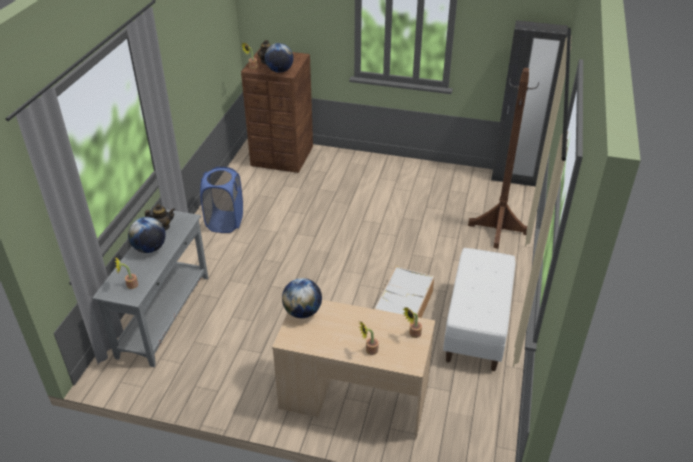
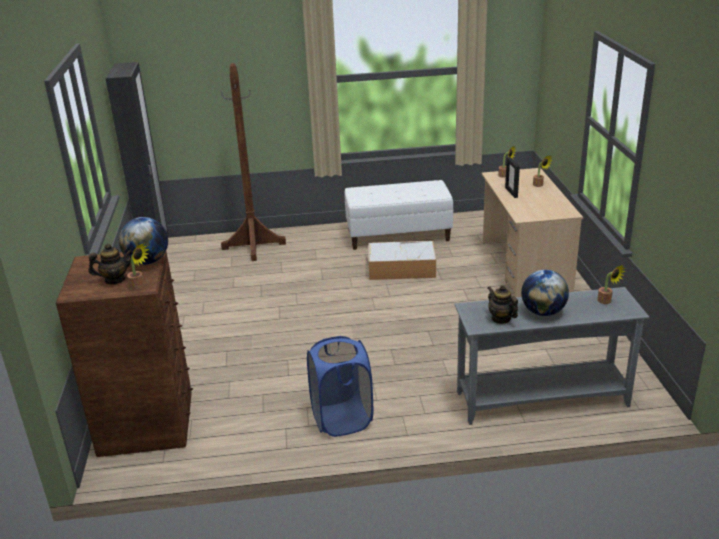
camera: 110 degrees left, 10 degrees down
(302, 312) = (532, 215): globe -> none
(365, 321) = (512, 192): none -> picture frame

